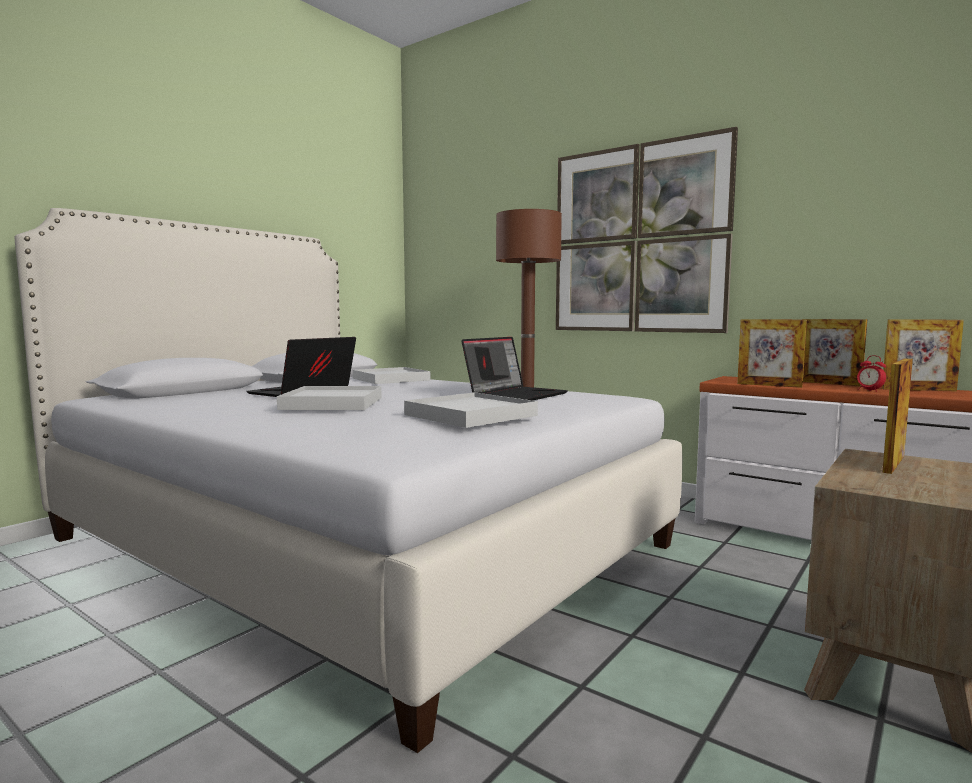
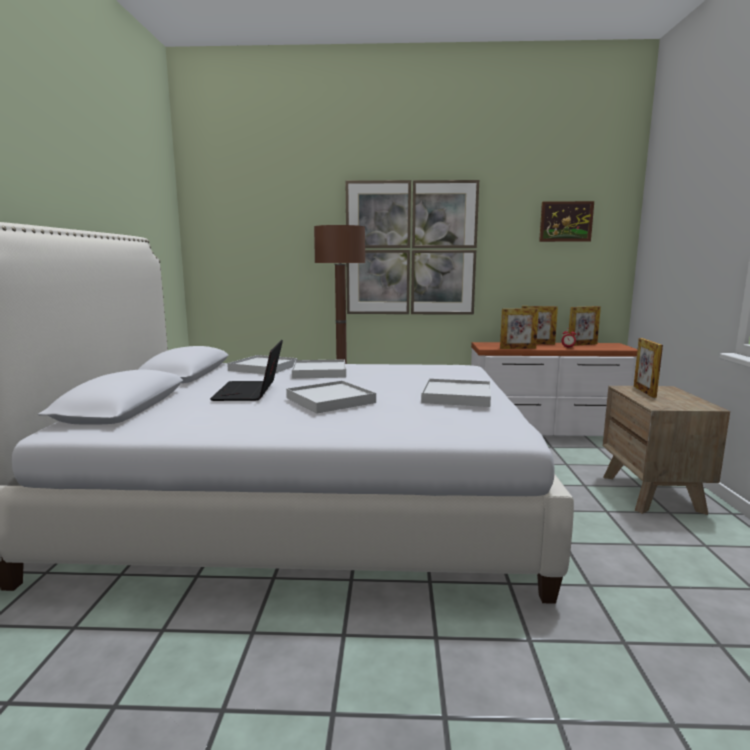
camera: 35 degrees left, 5 degrees up
(427, 386) = (319, 372): none -> white tray
(515, 395) = (406, 373): laptop -> none
(897, 172) = (566, 221): none -> picture

